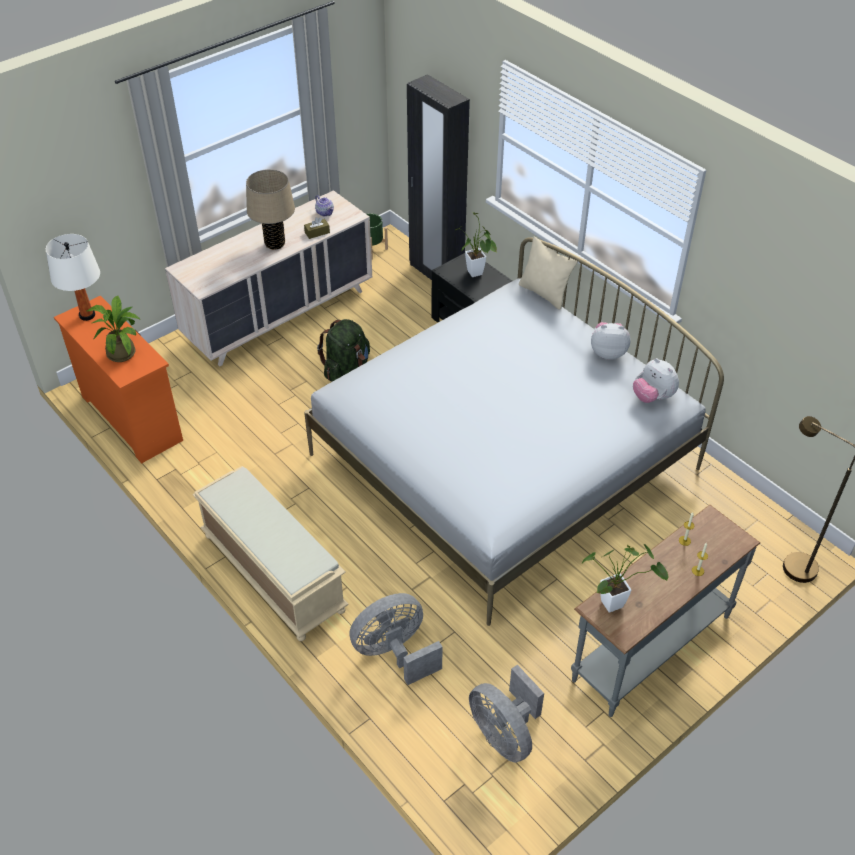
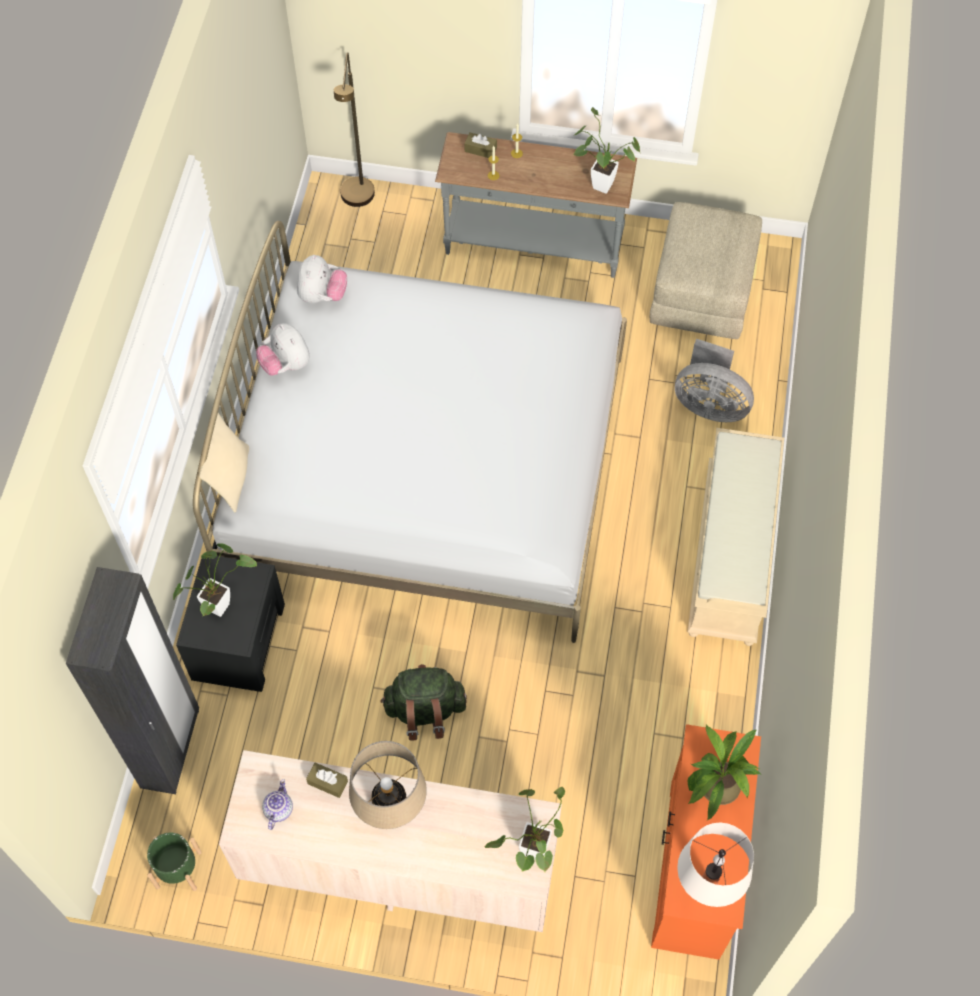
camera: 130 degrees left, 15 degrees up
(190, 275) = (532, 855): none -> potted plant
(504, 734) = (701, 290): grey fan -> beige ottoman
(721, 550) = (480, 149): none -> brown tissue box

